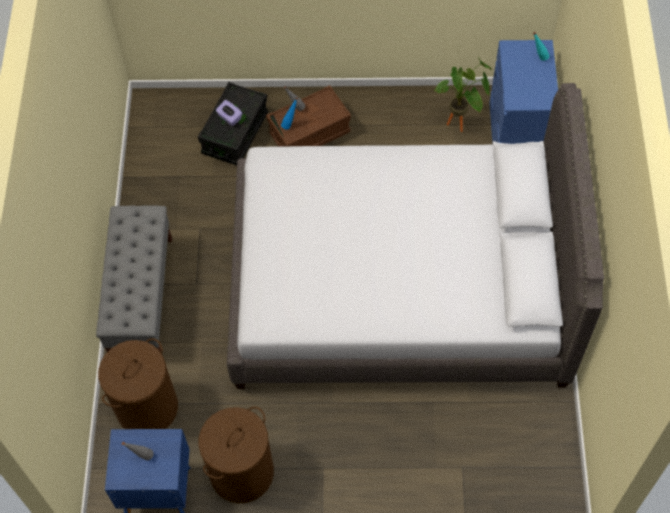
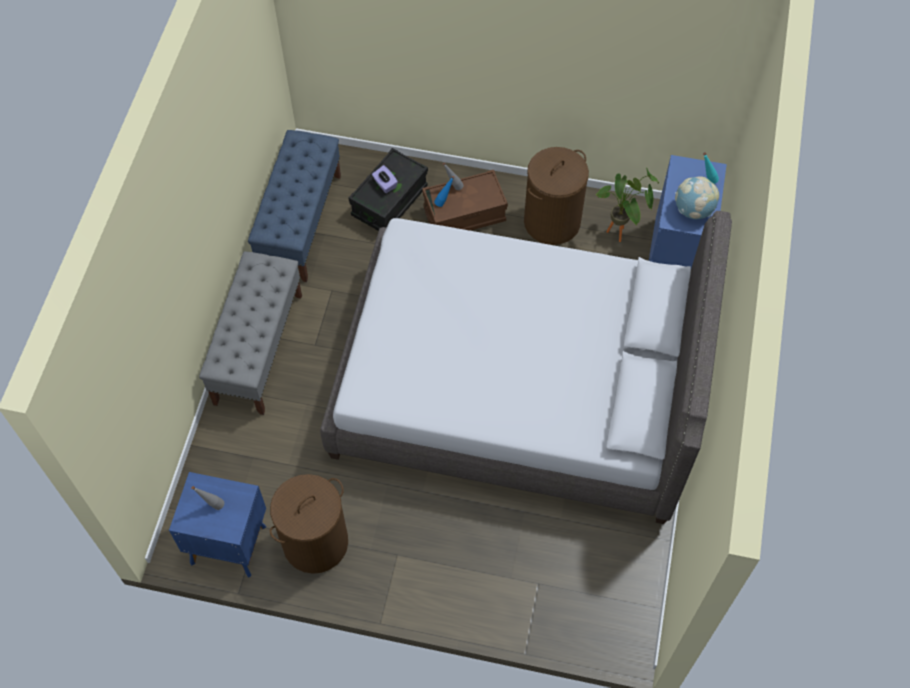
camera: 10 degrees right, 0 degrees up
(147, 407) = (237, 458): brown laundry basket -> brown laundry basket (552, 221)
(154, 170) = (300, 223): none -> blue bench
(532, 88) = (693, 210): none -> globe

